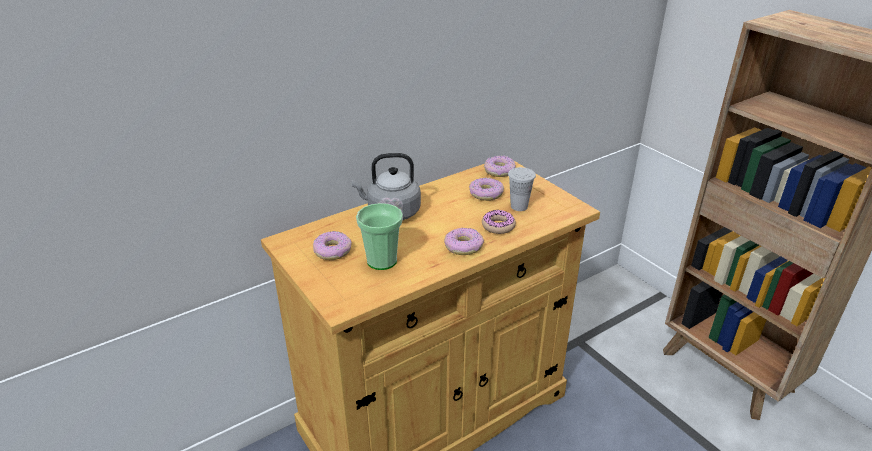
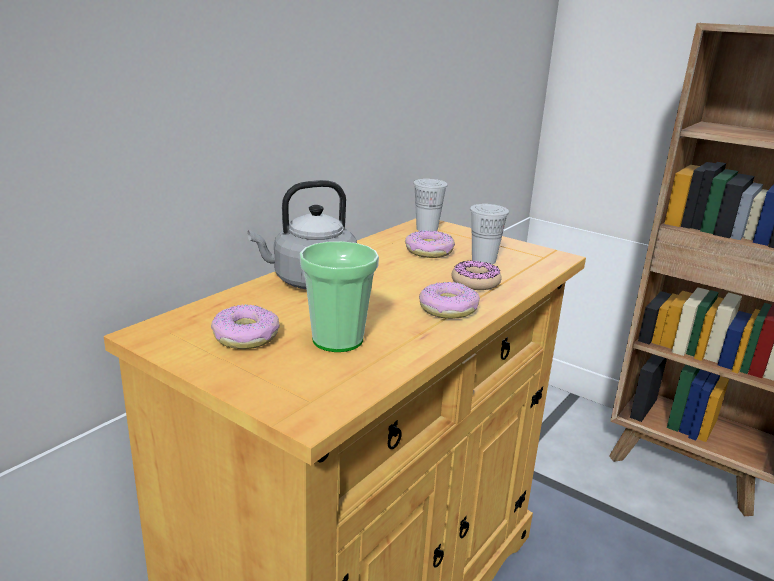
camera: 20 degrees left, 10 degrees down
(499, 171) = (427, 229): donut -> white cup

